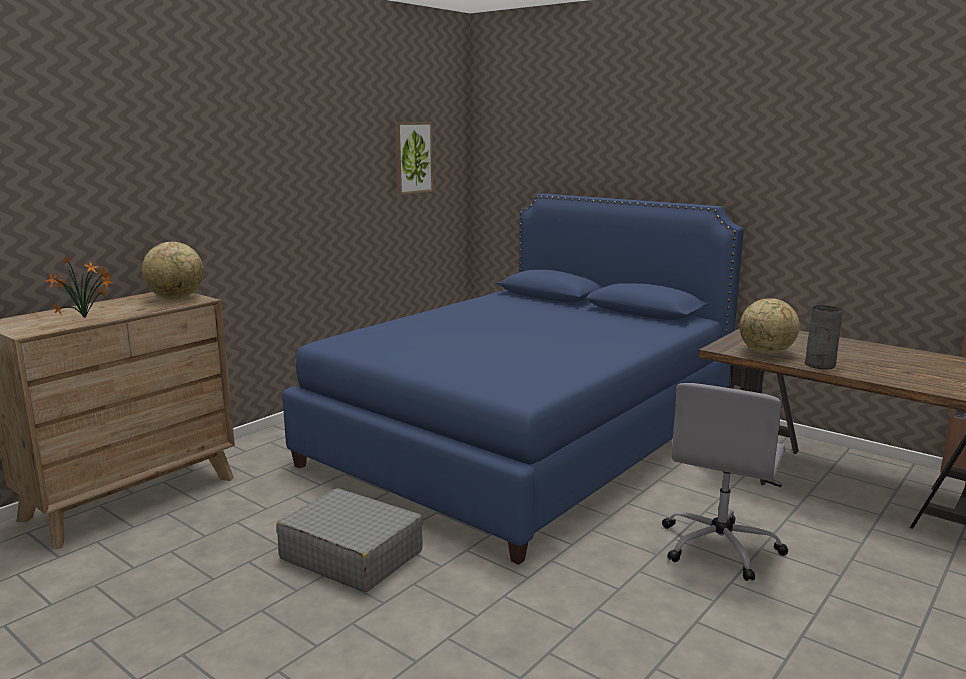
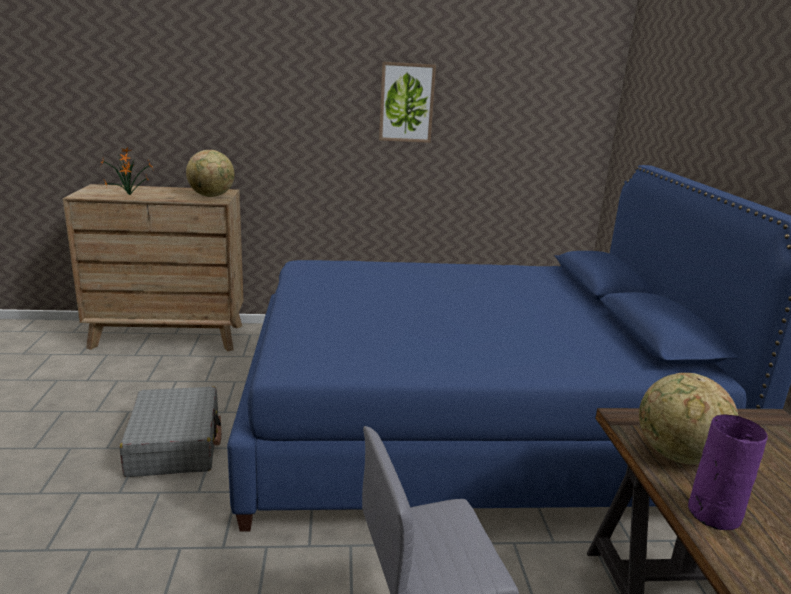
camera: 45 degrees right, 5 degrees up
(413, 157) = (526, 106): picture -> picture (406, 102)
(819, 365) = (712, 513): grey vase -> purple vase

